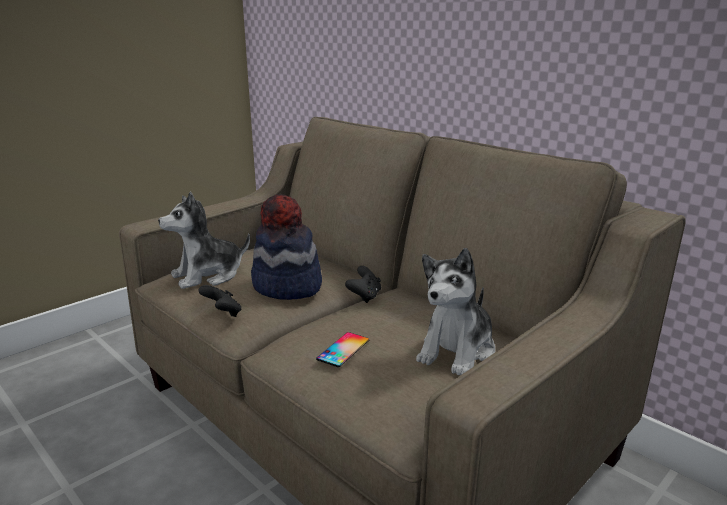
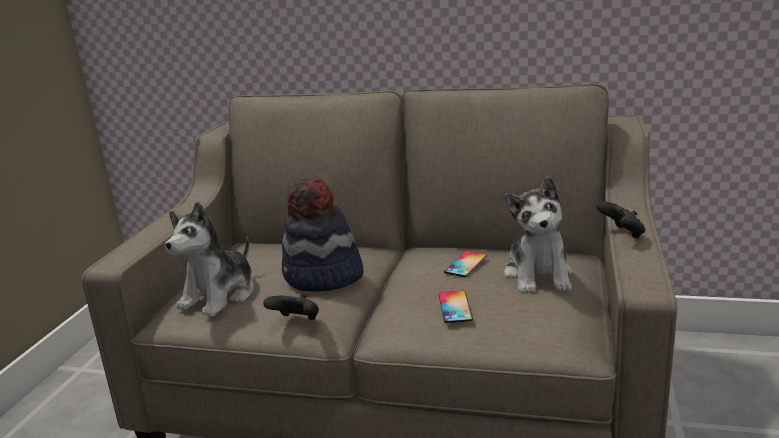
camera: 30 degrees left, 0 degrees up
(364, 296) = (403, 262): black game controller -> black game controller (622, 234)
(406, 316) = (465, 264): none -> phone

